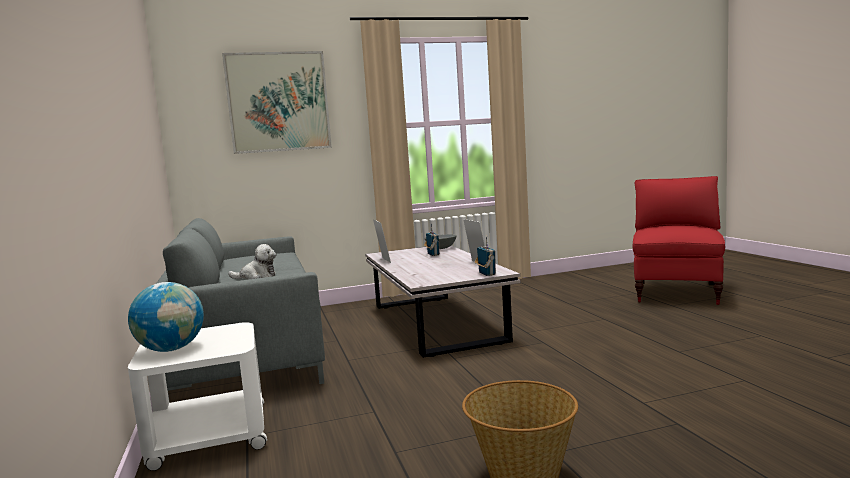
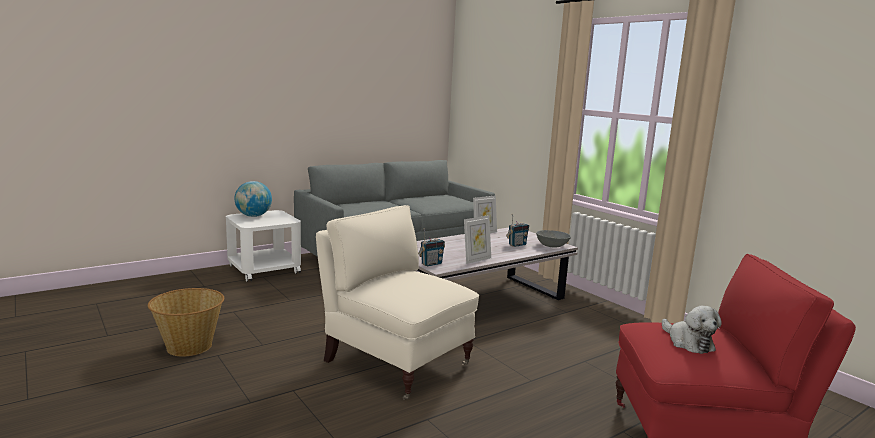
camera: 70 degrees right, 5 degrees up
(257, 276) = (378, 205): plush toy -> plush toy (688, 342)
(278, 102) = (508, 79): picture -> none
(571, 358) = (395, 361): none -> beige armchair

